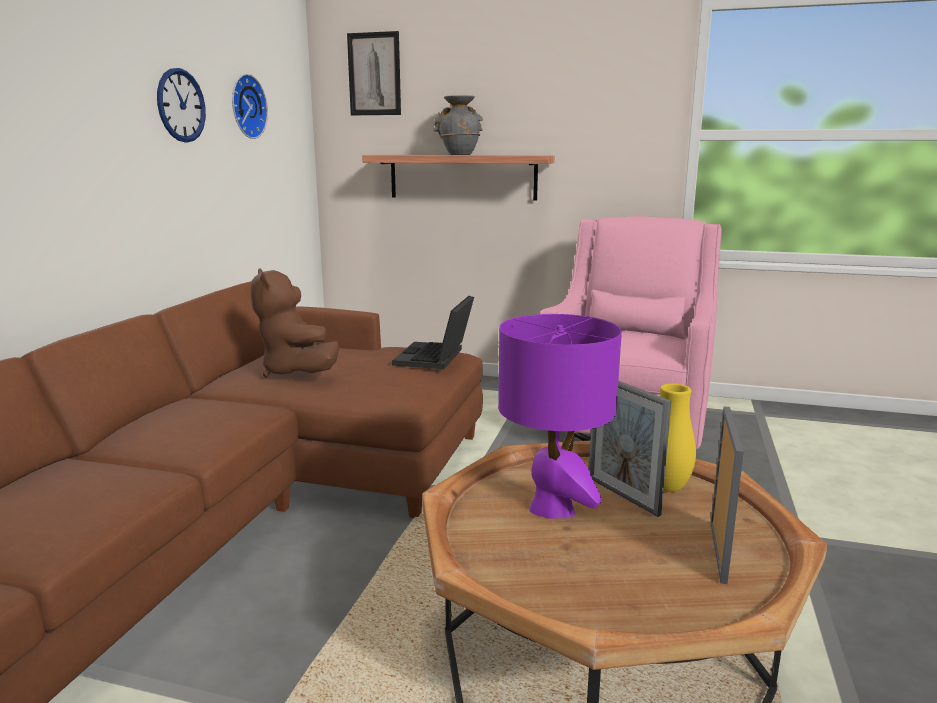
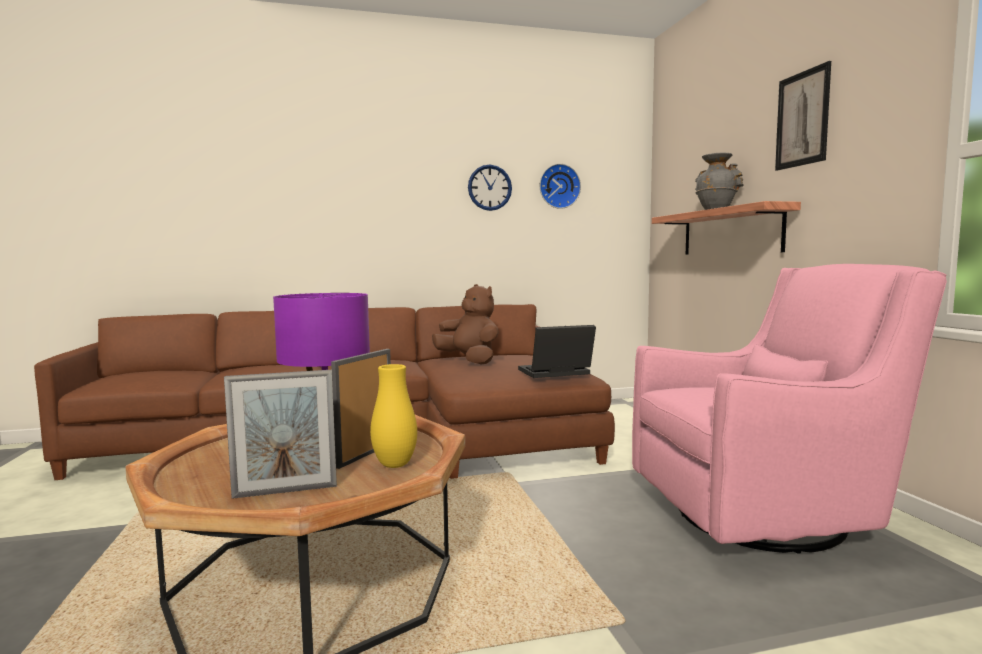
camera: 60 degrees right, 10 degrees down
(296, 372) = (469, 361): brown plush toy -> brown plush toy turned 105 degrees clockwise
(374, 74) = (682, 149): picture -> picture (802, 119)

